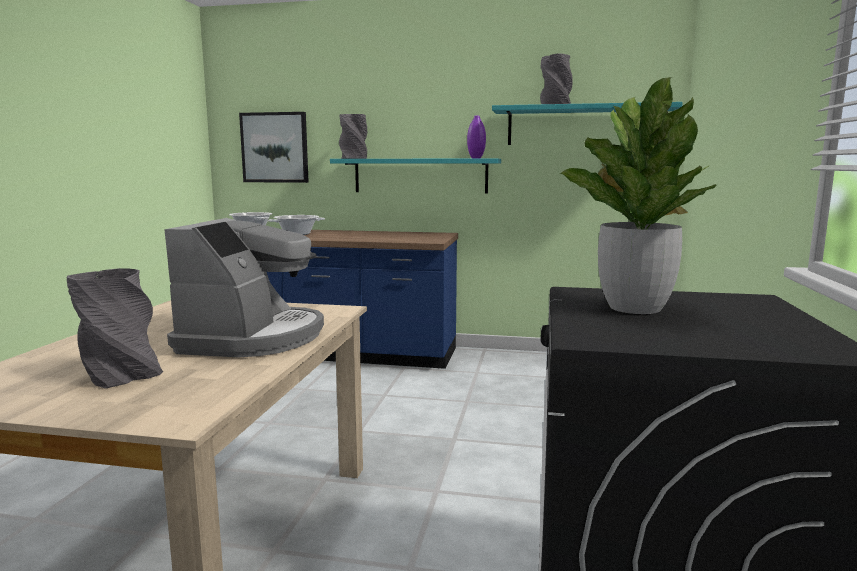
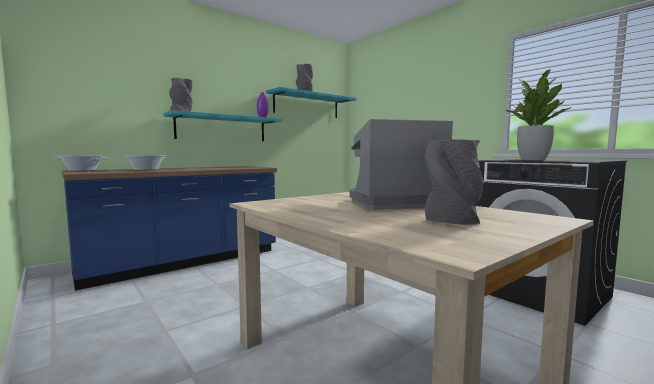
camera: 50 degrees left, 5 degrees down
(253, 338) = (395, 203): coffee machine -> coffee machine turned 60 degrees counterclockwise
(275, 147) = (94, 98): picture -> none

